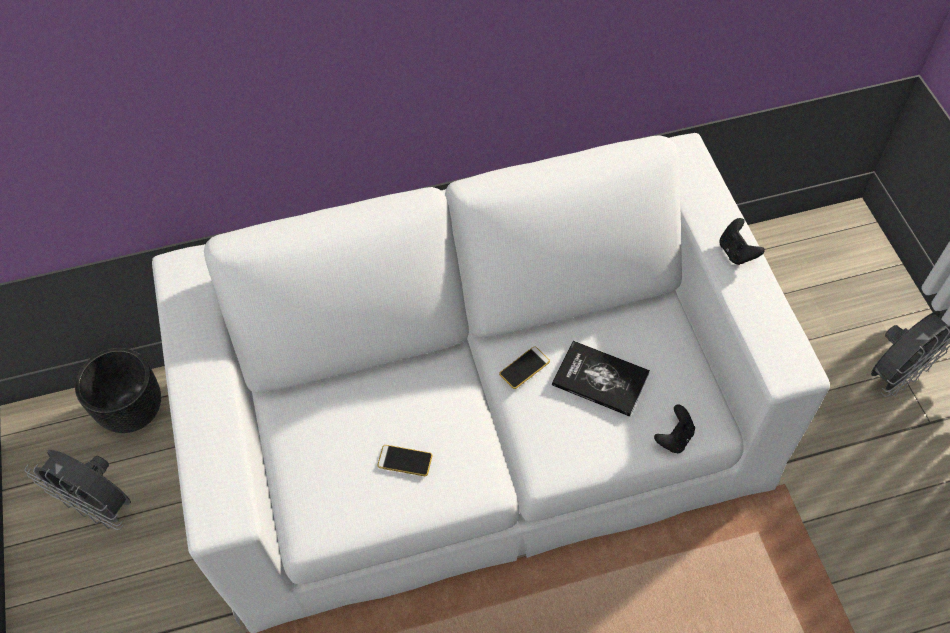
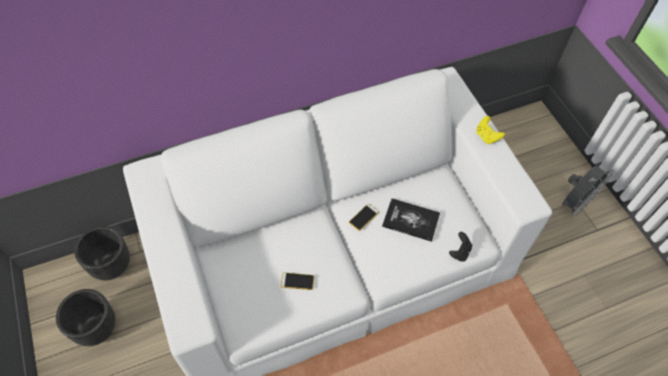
camera: 10 degrees left, 0 degrees up
(101, 506) = (98, 328): grey fan -> black planter
(736, 252) = (486, 136): black game controller -> yellow game controller

